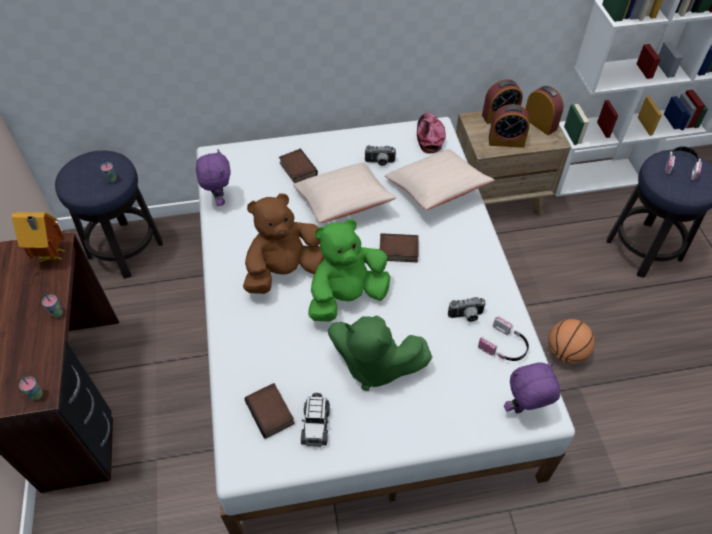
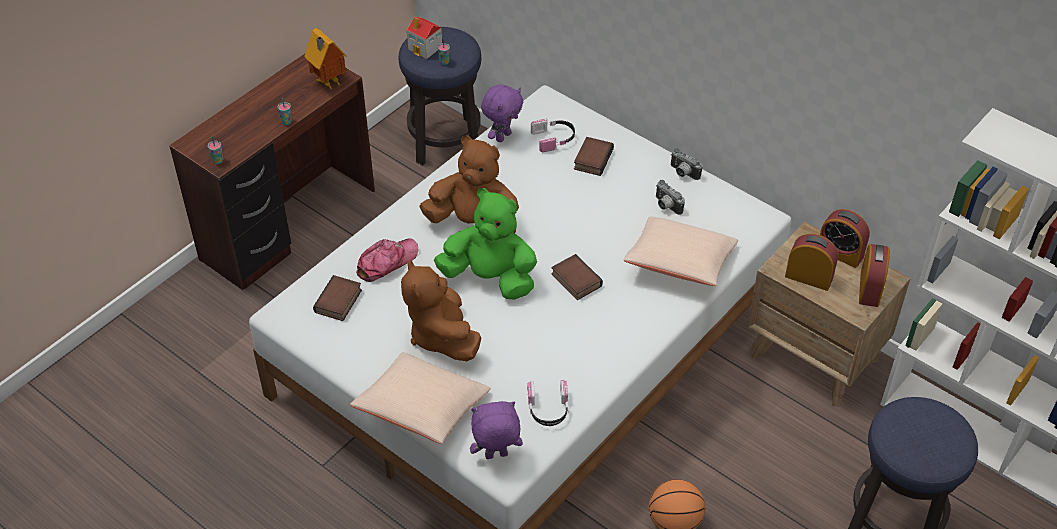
camera: 50 degrees right, 5 degrees down
(83, 180) = (425, 48): none -> toy house
(316, 424) = (354, 334): toy car -> none
(343, 202) = (589, 212): beige pillow -> beige pillow (422, 409)
(374, 365) = (441, 335): green plush toy -> brown plush toy
(429, 135) = (744, 218): cap -> cap (387, 262)
(466, 316) = (553, 366): camera -> camera (682, 173)
(506, 141) = (808, 277): alarm clock -> alarm clock turned 150 degrees clockwise
(524, 409) = (496, 456): purple plush toy -> purple plush toy turned 45 degrees counterclockwise
(681, 166) = (934, 427): headphones -> headphones (554, 139)

